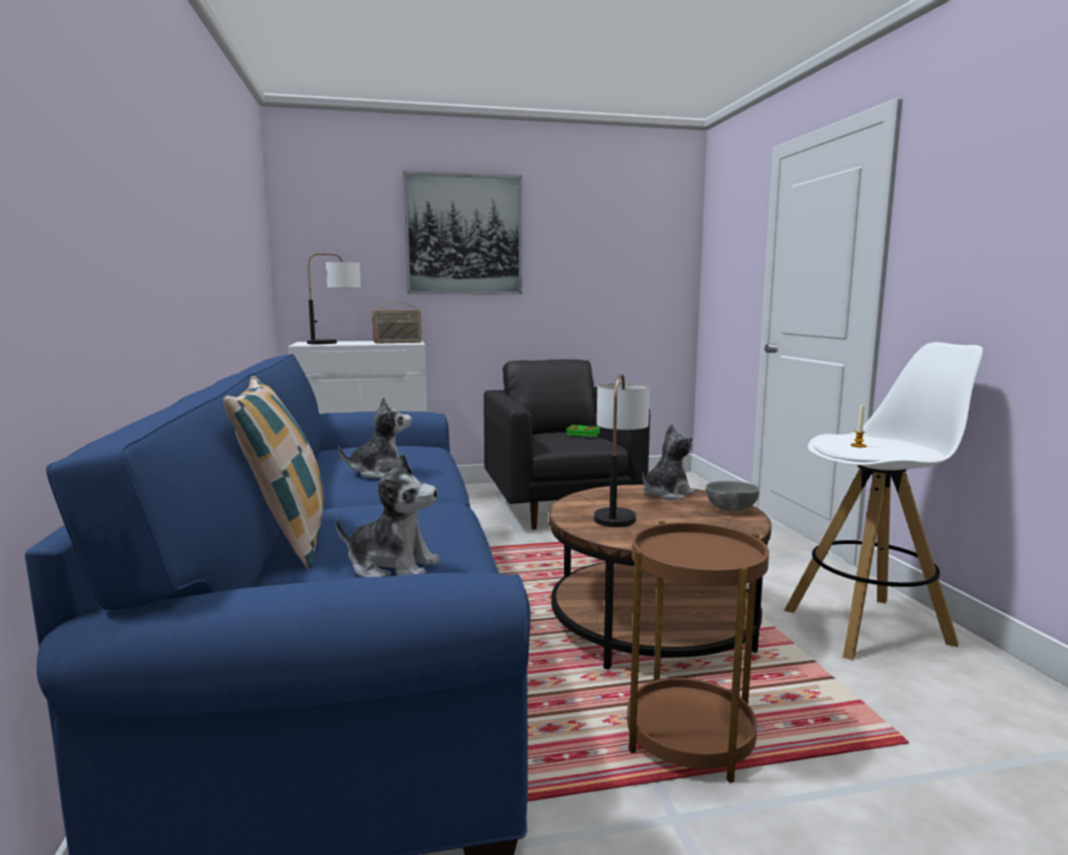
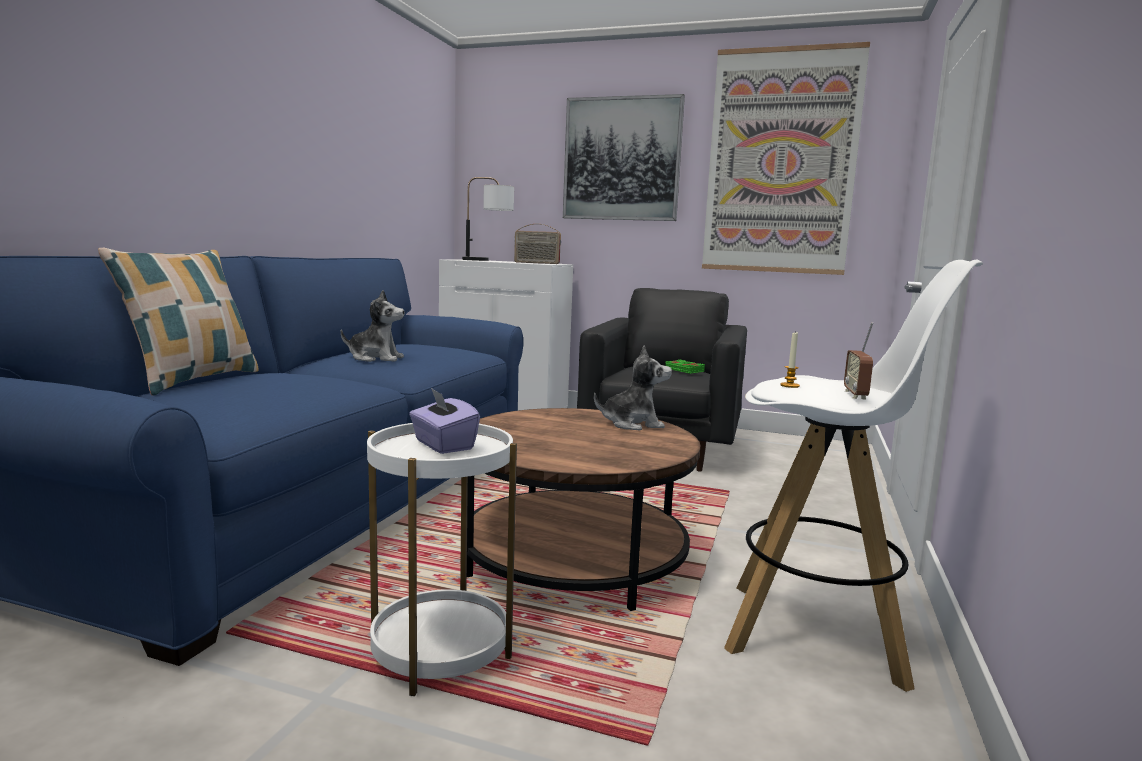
camera: 30 degrees right, 0 degrees up
(392, 567) = (197, 405): plush toy -> none
(607, 241) = (780, 162): none -> picture
(618, 512) = (544, 427): table lamp -> none
(689, 738) = (440, 650): brown side table -> white side table
(690, 549) = (443, 445): none -> purple tissue box
(730, 510) = (661, 447): grey bowl -> none
(902, 446) = (855, 395): none -> radio

